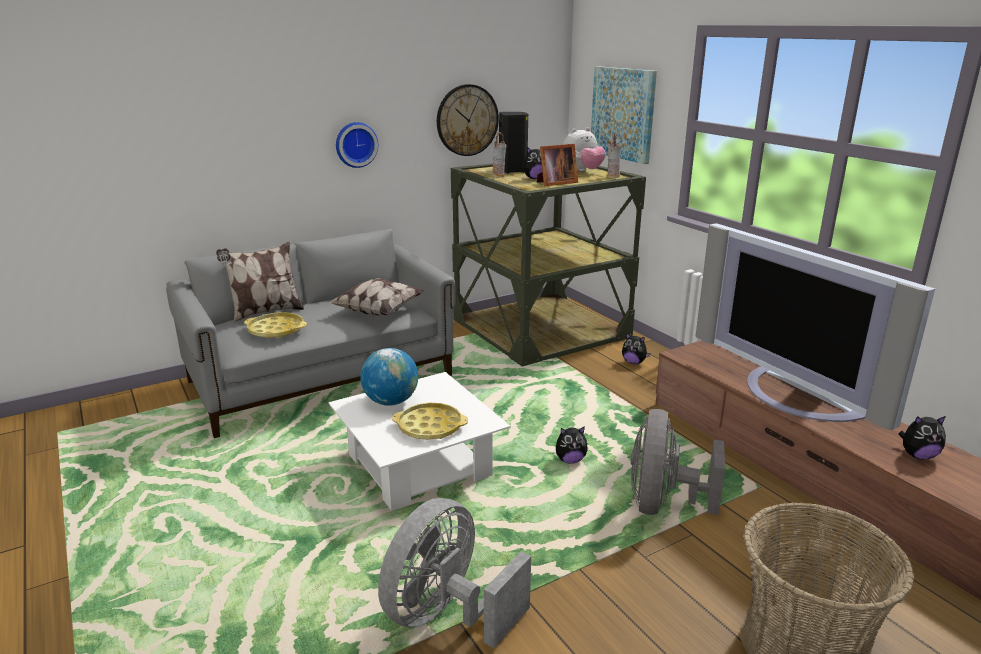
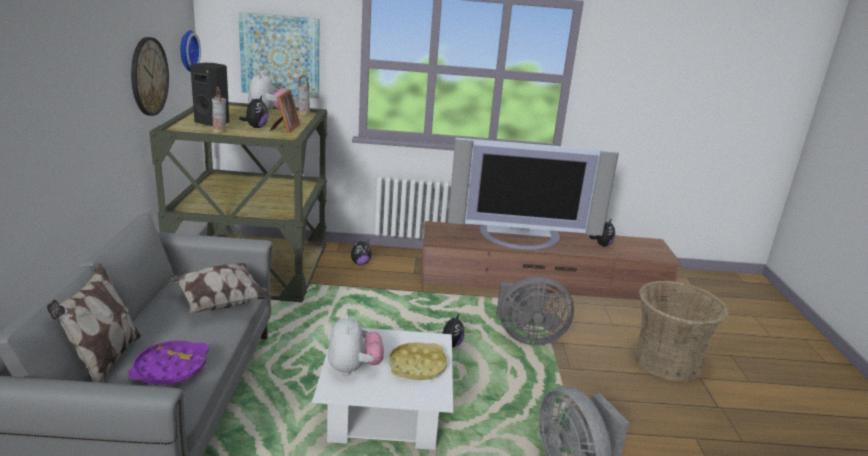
camera: 60 degrees left, 0 degrees up
(276, 330) = (170, 368): yellow tray -> purple tray
(355, 144) = (81, 124): wall clock -> wall clock (186, 50)
(391, 401) = (354, 368): globe -> plush toy
(663, 504) = (527, 337): grey fan -> grey fan turned 45 degrees counterclockwise

